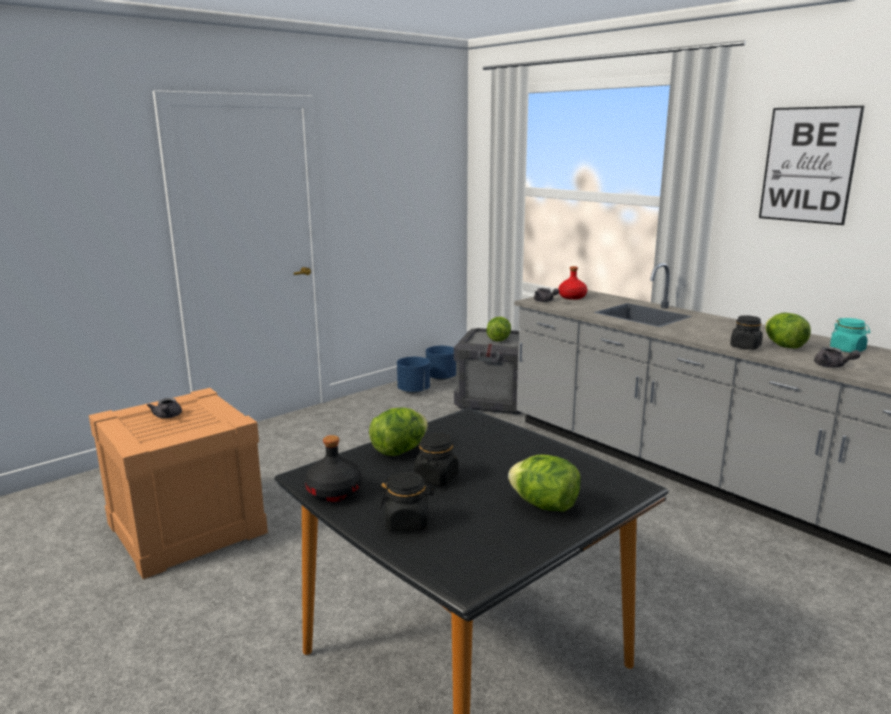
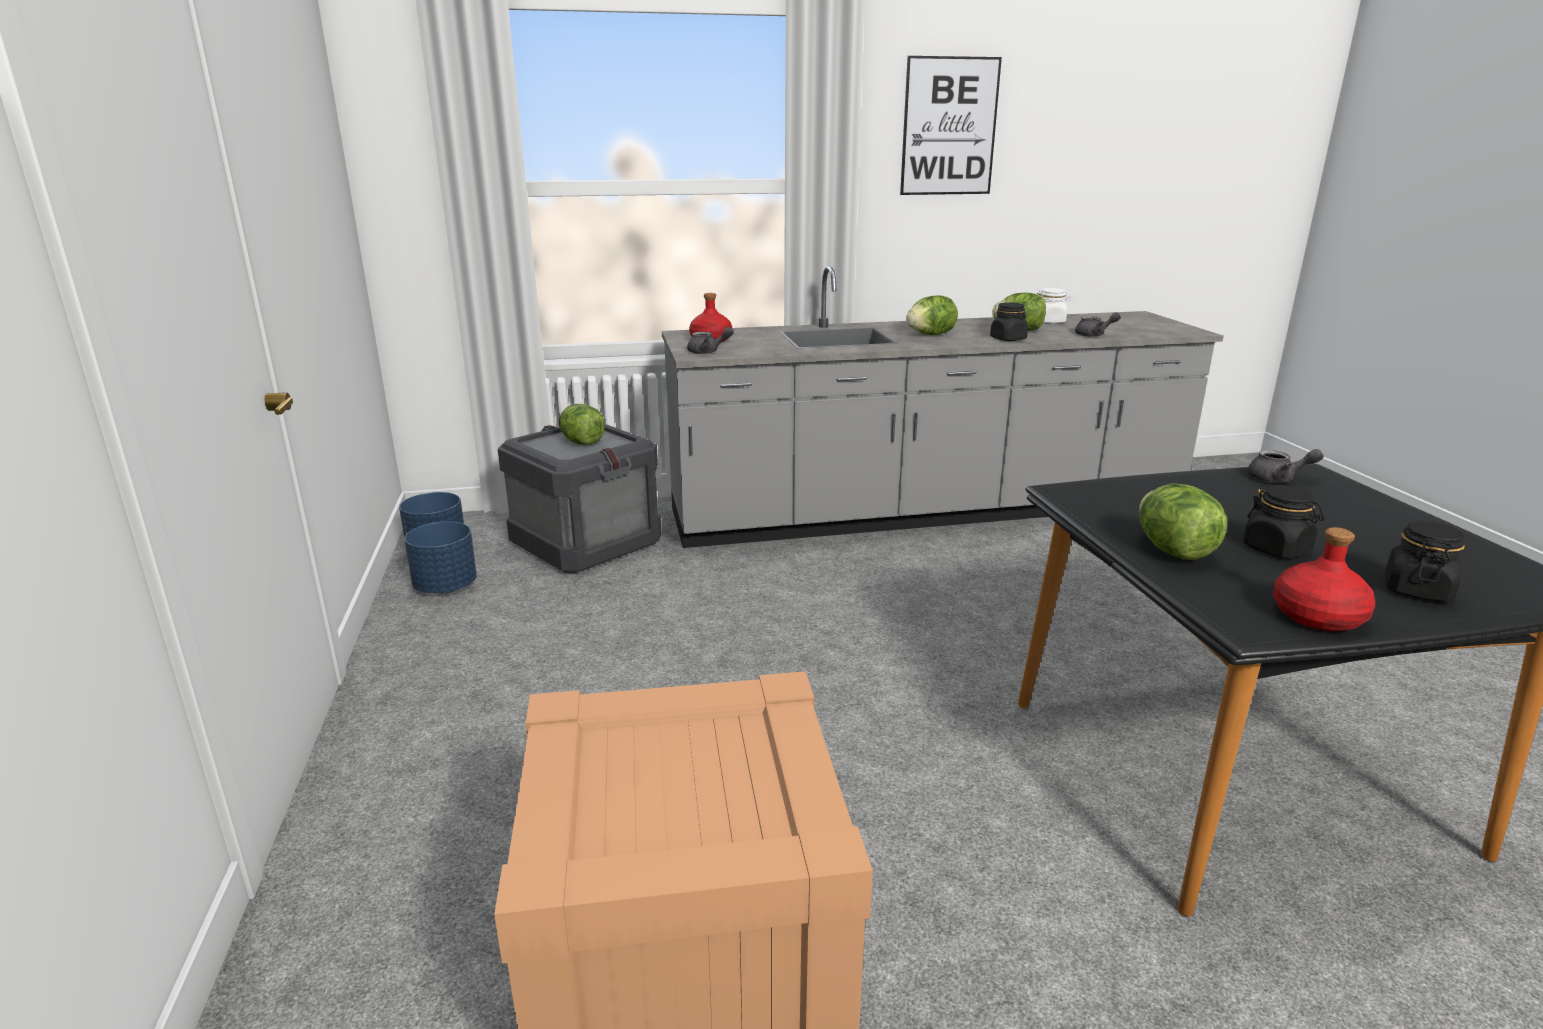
camera: 60 degrees left, 5 degrees up
(167, 417) = (637, 781): grey teapot -> grey teapot (1277, 479)
(335, 492) = (1317, 616): black bottle -> red bottle
(544, 505) = (1362, 515): lettuce -> lettuce (930, 335)
(847, 350) = (1049, 322): turquoise jar -> white jar

